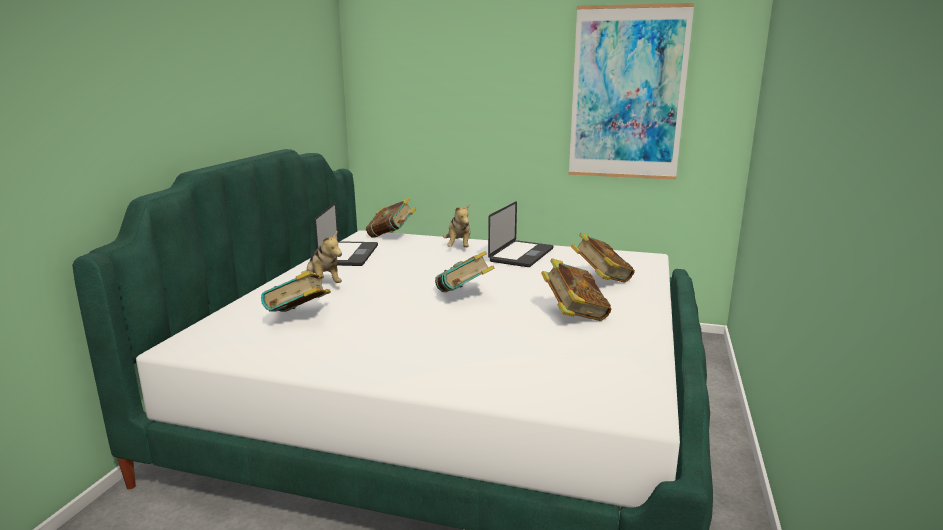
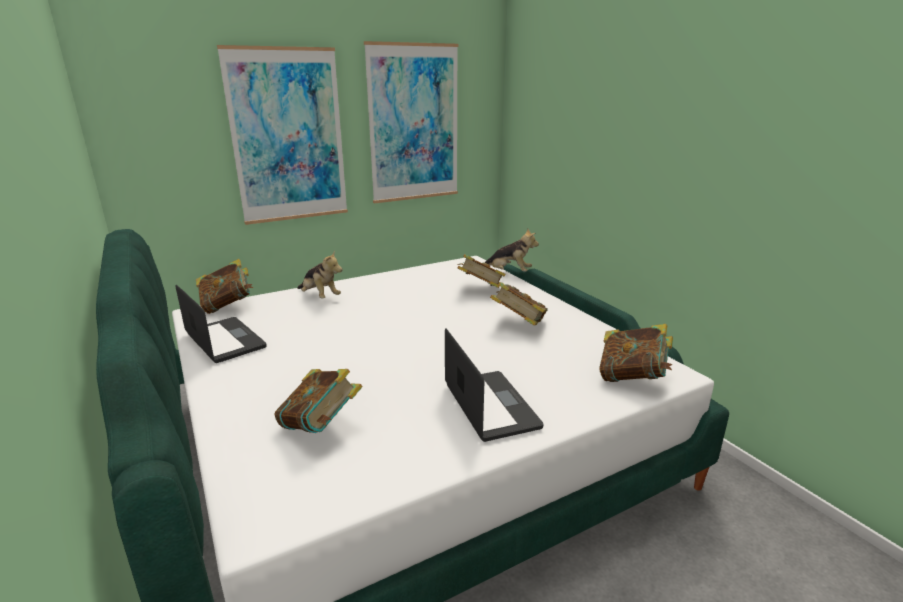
camera: 45 degrees left, 5 degrees up
(323, 284) = (265, 381): plush toy -> plush toy (508, 273)
(464, 296) = (418, 340): book -> book (632, 377)
(491, 98) = (288, 137): none -> picture
(521, 255) = (386, 287): laptop -> laptop (490, 406)

